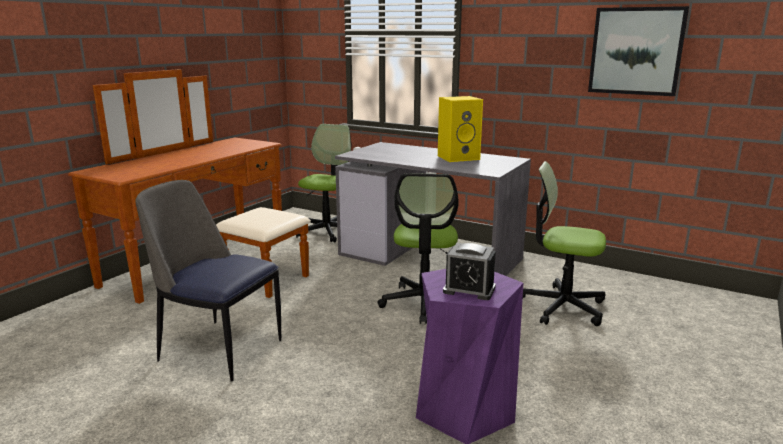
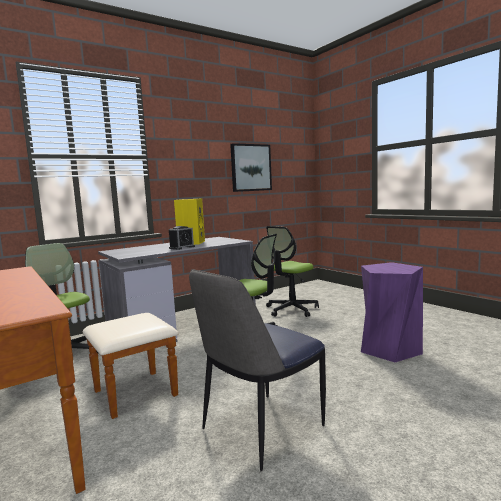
camera: 65 degrees left, 10 degrees down
(469, 290) = (399, 268): alarm clock -> alarm clock (182, 247)

